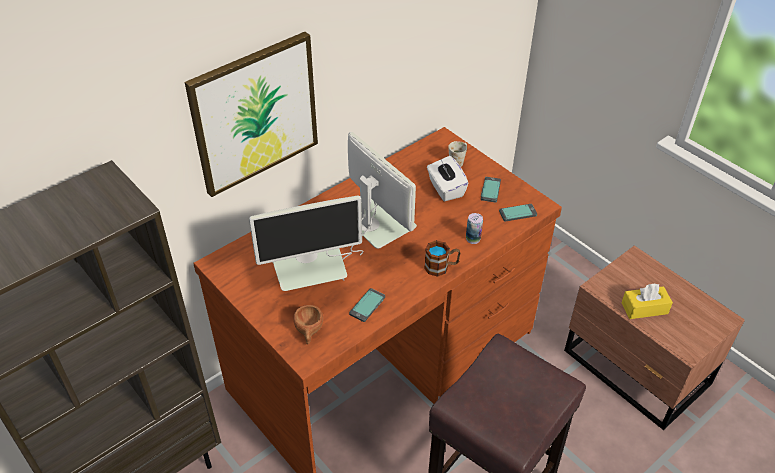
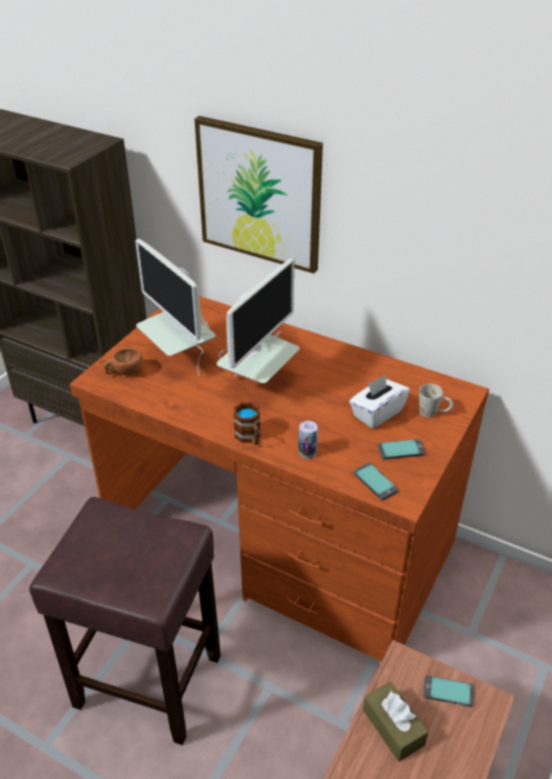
camera: 70 degrees right, 5 degrees down
(367, 305) = (171, 399): phone -> phone (448, 692)
(644, 308) = (393, 727): yellow tissue box -> brown tissue box

